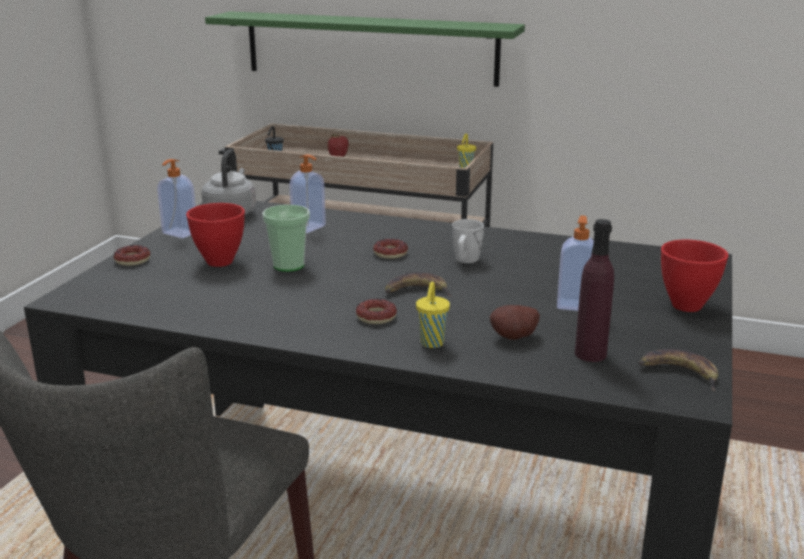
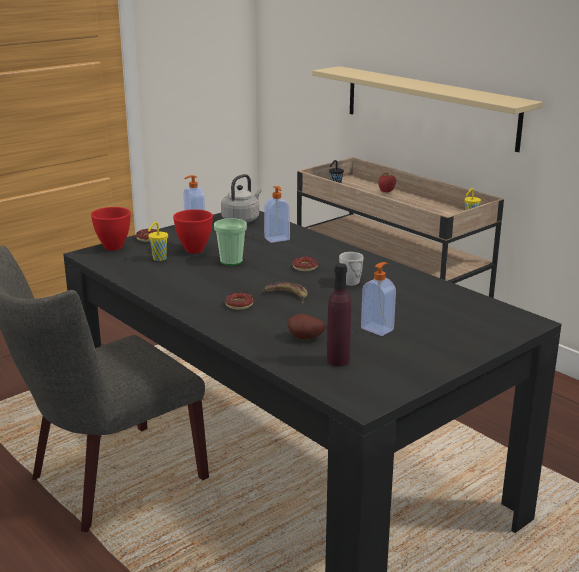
camera: 30 degrees right, 0 degrees up
(370, 48) = (429, 106): green shelf -> beige shelf
(431, 344) = (249, 328): yellow cup -> yellow cup (158, 259)
(679, 373) = (378, 387): banana -> none
(688, 306) = (458, 350): red bowl -> red bowl (113, 247)

